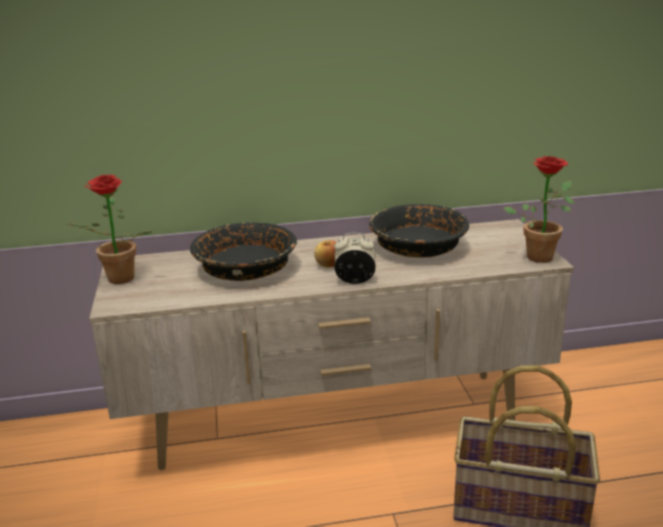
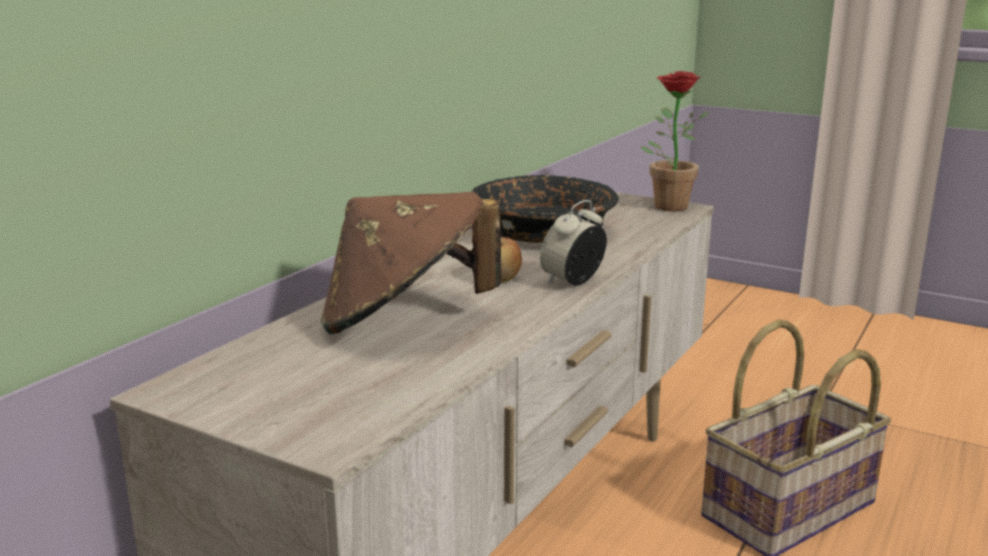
camera: 50 degrees left, 5 degrees down
(116, 280) = (235, 413): potted plant -> none
(245, 268) = (405, 320): black bowl -> brown hat

